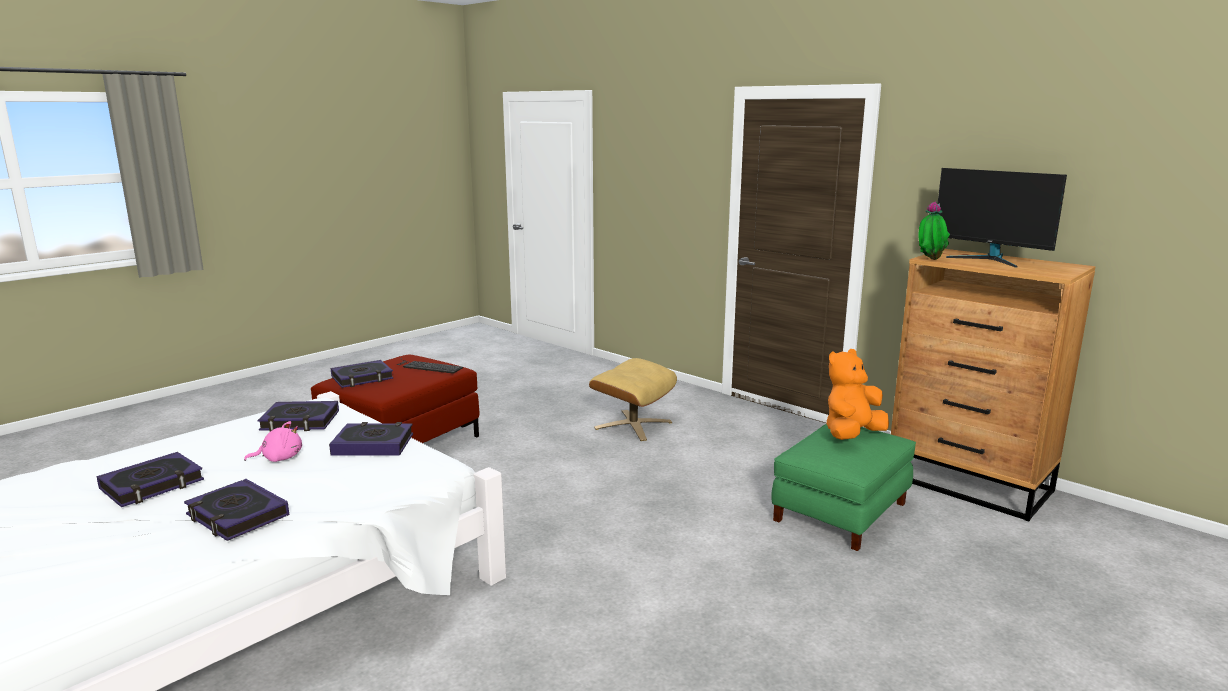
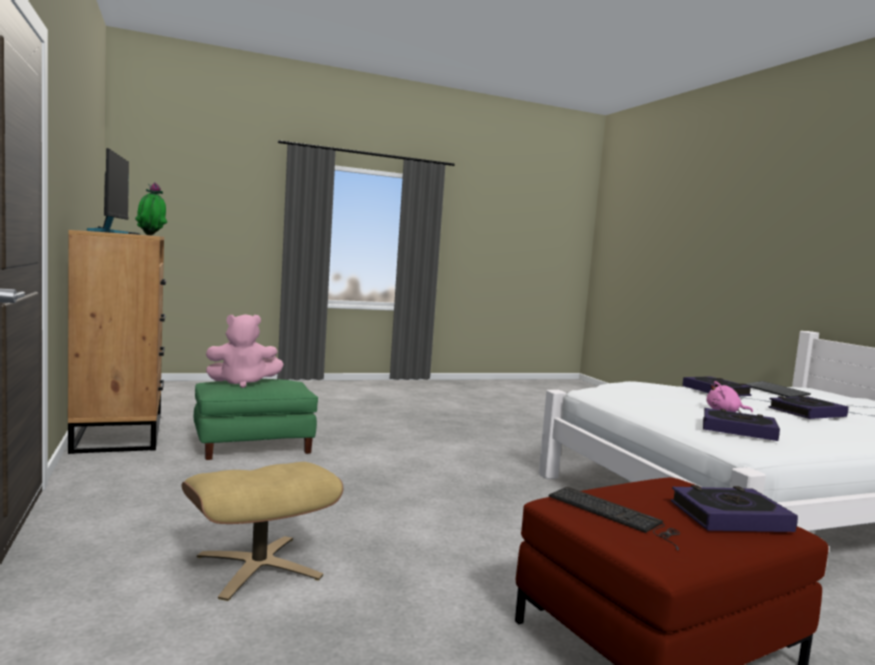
camera: 155 degrees left, 10 degrees down
(83, 571) = (776, 391): none -> keyboard
(373, 445) = (648, 405): book -> none
(852, 435) = (242, 383): orange plush toy -> pink plush toy

